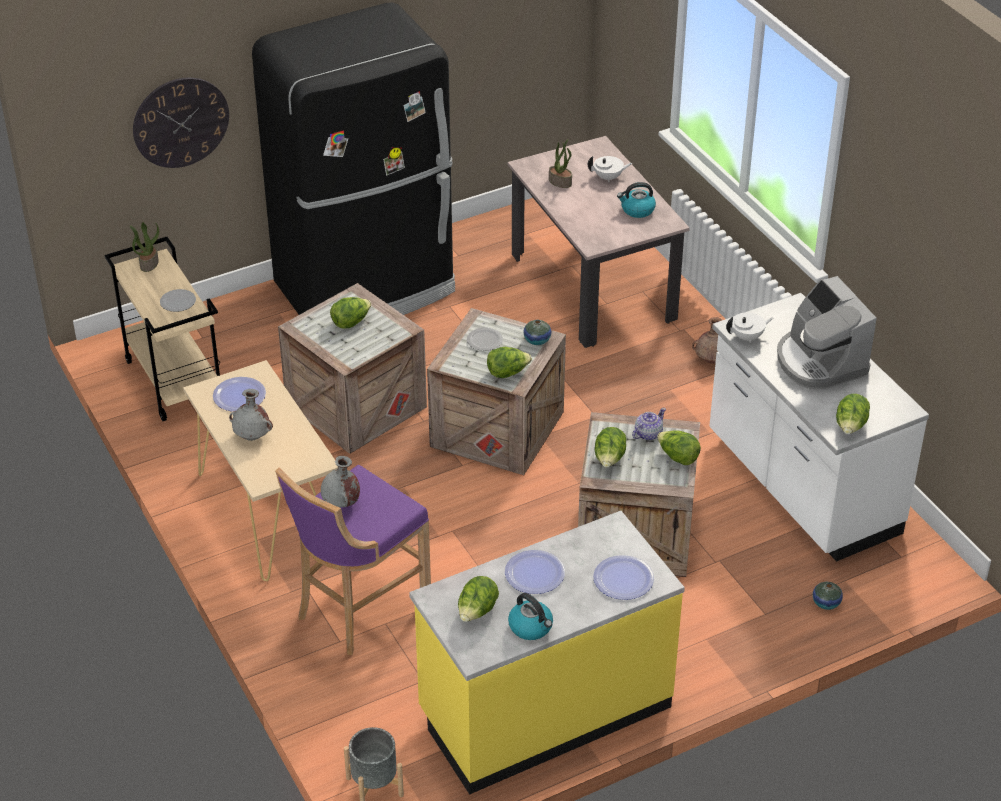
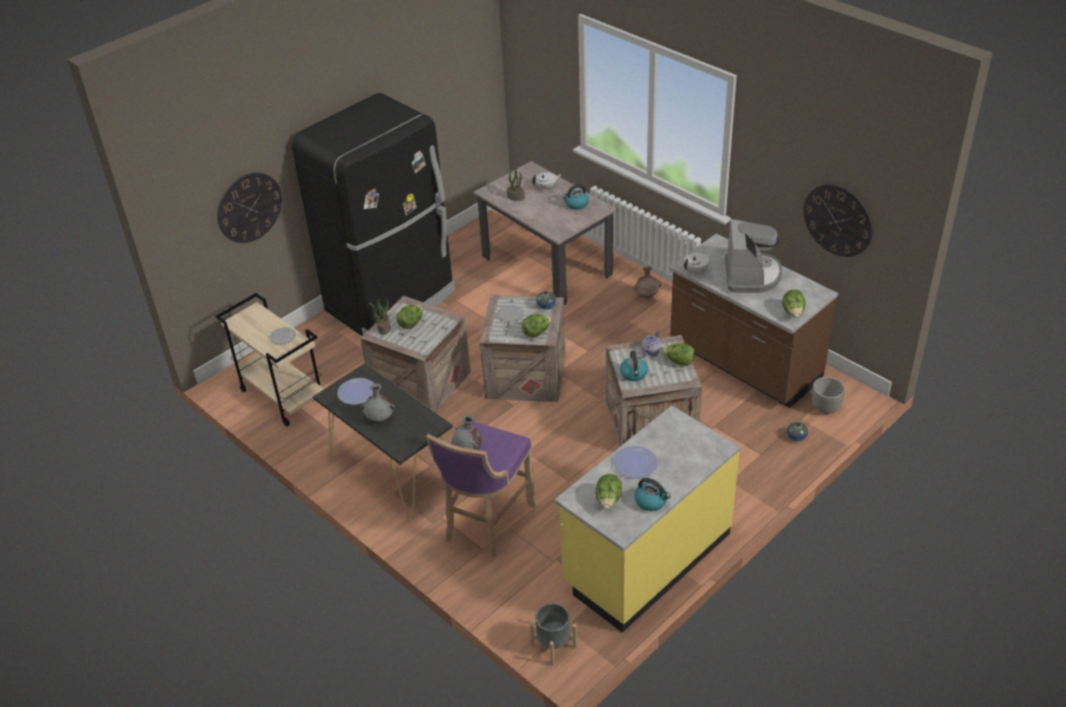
camera: 15 degrees left, 0 degrees up
(149, 263) = (249, 315): potted plant -> potted plant (383, 328)
(268, 512) = (391, 471): beige console table -> black console table
(609, 459) = (634, 374): lettuce -> kettle
(623, 579) = (697, 451): plate -> none
(801, 486) = (743, 364): white counter -> brown counter
(819, 362) = (751, 275): coffee machine -> coffee machine turned 135 degrees counterclockwise
(887, 575) = (826, 408): none -> planter
(946, 311) = (838, 220): none -> wall clock

